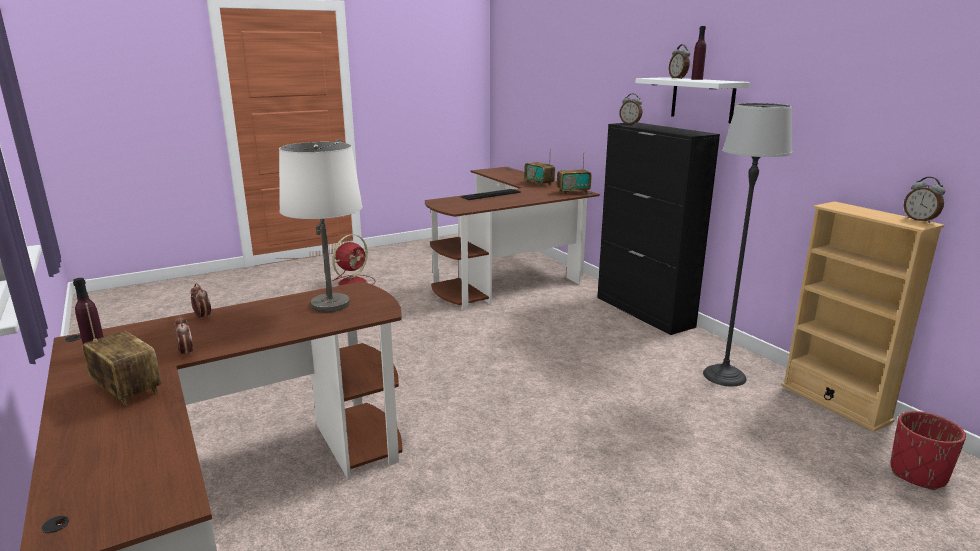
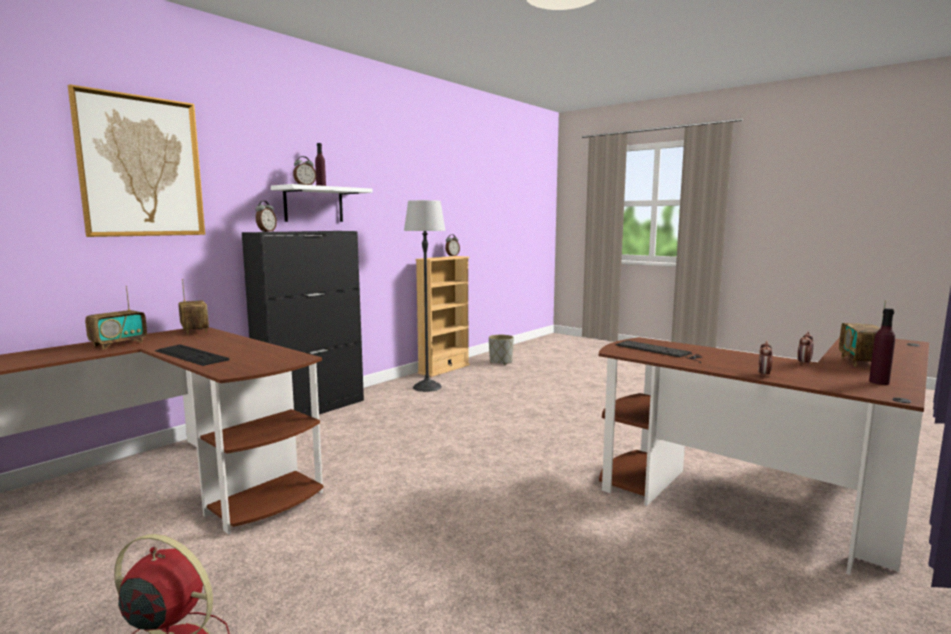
camera: 110 degrees left, 10 degrees down
(330, 305) = (660, 351): white table lamp -> keyboard
(590, 64) = (141, 167): none -> picture
(917, 474) = (500, 362): red planter -> grey planter

